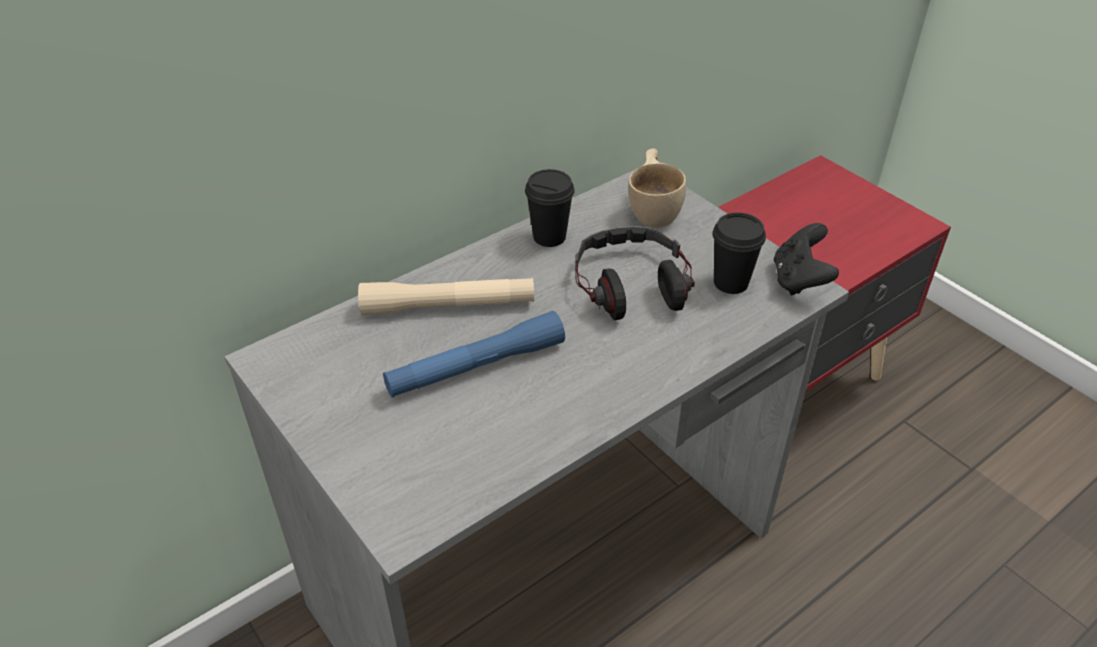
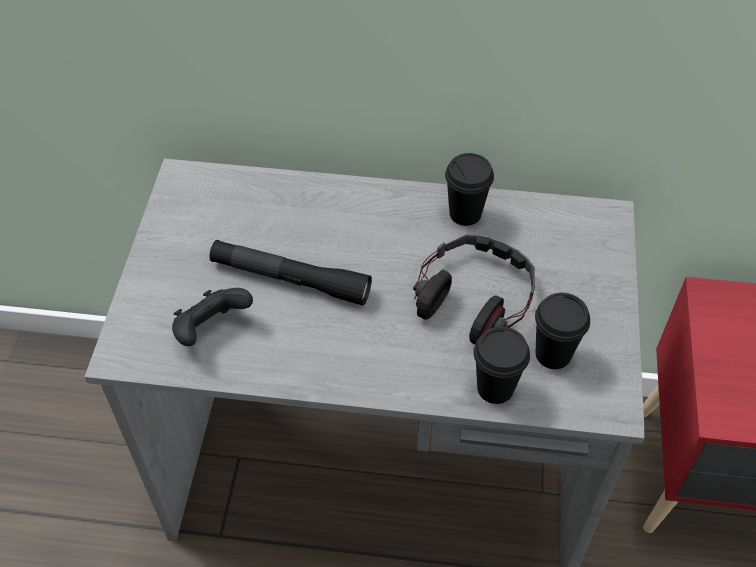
camera: 45 degrees right, 10 degrees up
(448, 306) = (328, 220): beige flashlight -> none
(476, 367) = (290, 279): blue flashlight -> black flashlight
(655, 209) = (579, 246): beige cup -> none
(725, 329) = (495, 388): none -> black cup
(799, 280) = (613, 395): black game controller -> black game controller (211, 329)

